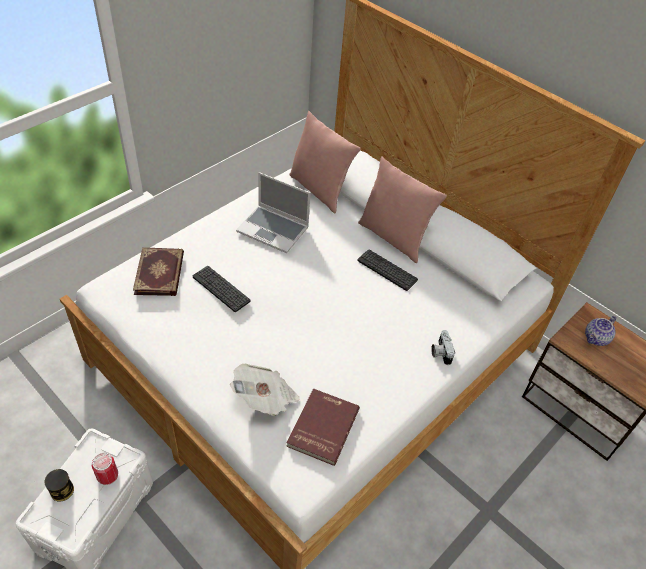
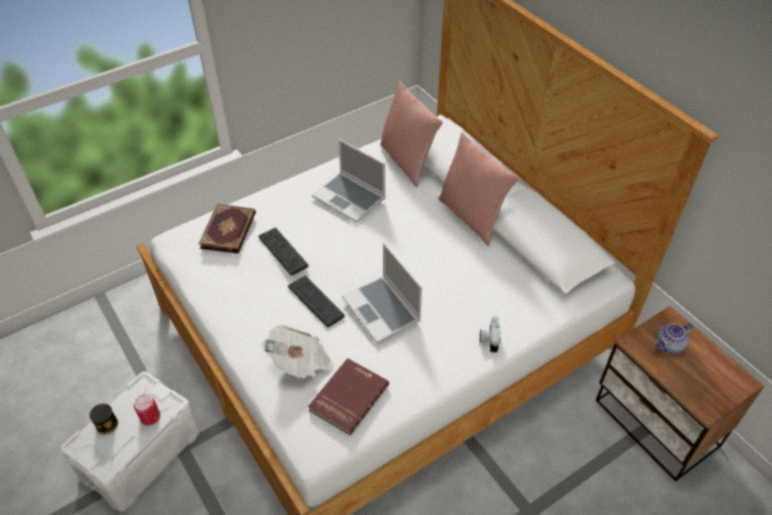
camera: 15 degrees right, 0 degrees up
(334, 336) = (382, 310): none -> laptop
(387, 270) = (455, 250): keyboard -> keyboard (316, 301)

